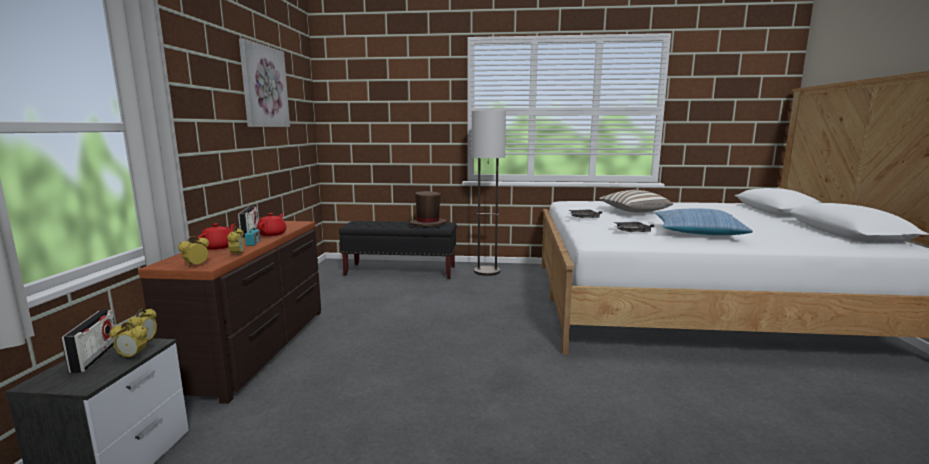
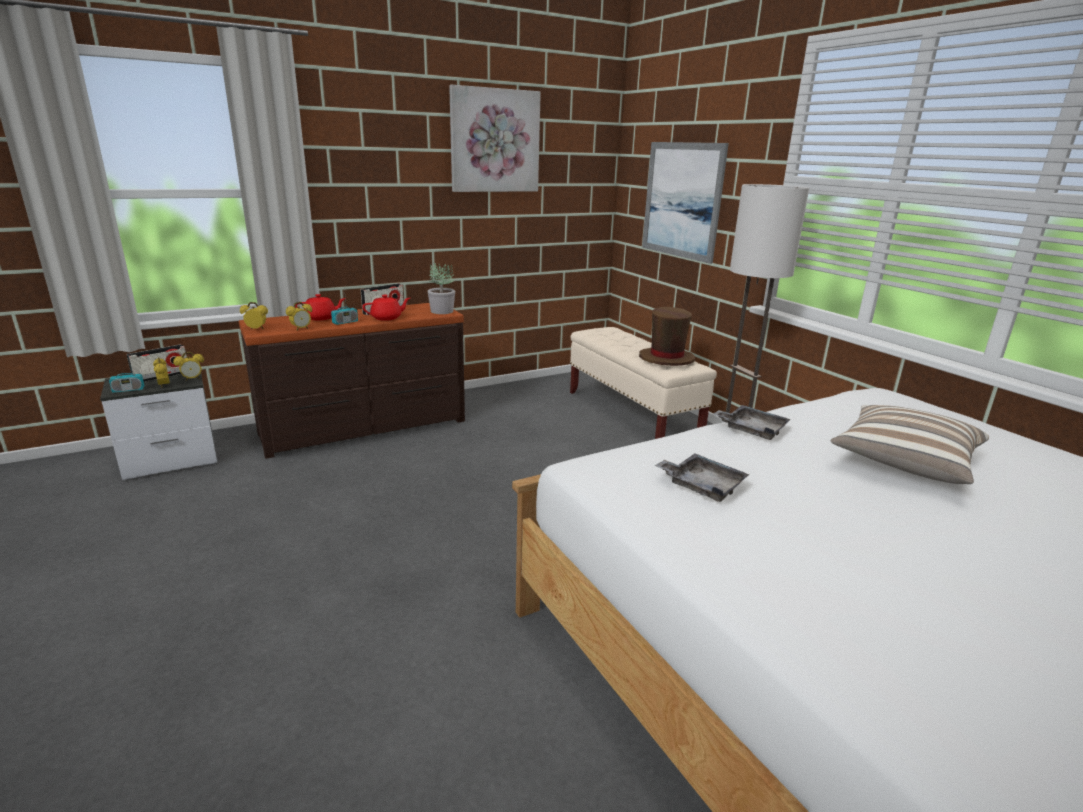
camera: 55 degrees right, 10 degrees up
(98, 377) = (128, 390): none -> radio
(293, 223) = (442, 311): none -> potted plant
(387, 128) = (682, 200): none -> picture
(401, 271) = (632, 414): black bench -> beige bench
(697, 232) = (828, 559): pillow -> none

